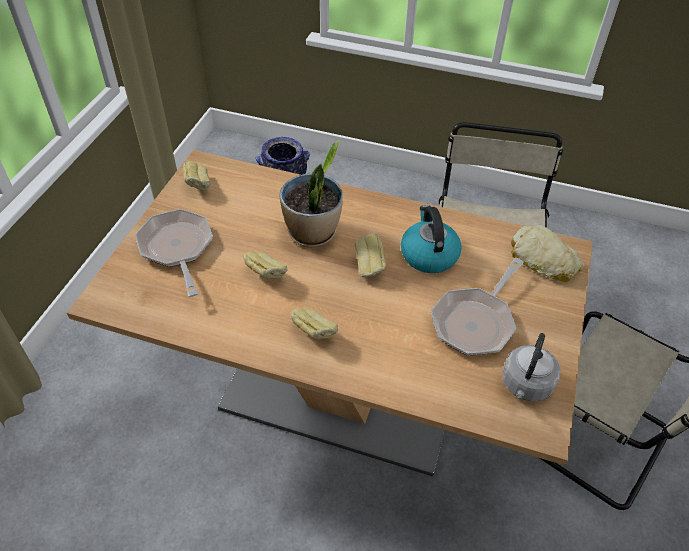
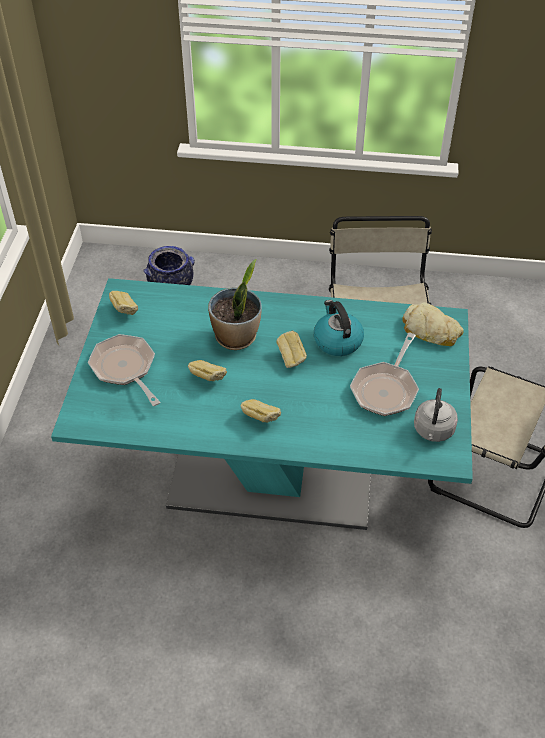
camera: 10 degrees left, 0 degrees up
(341, 391) = (272, 474): brown dining table -> turquoise dining table

